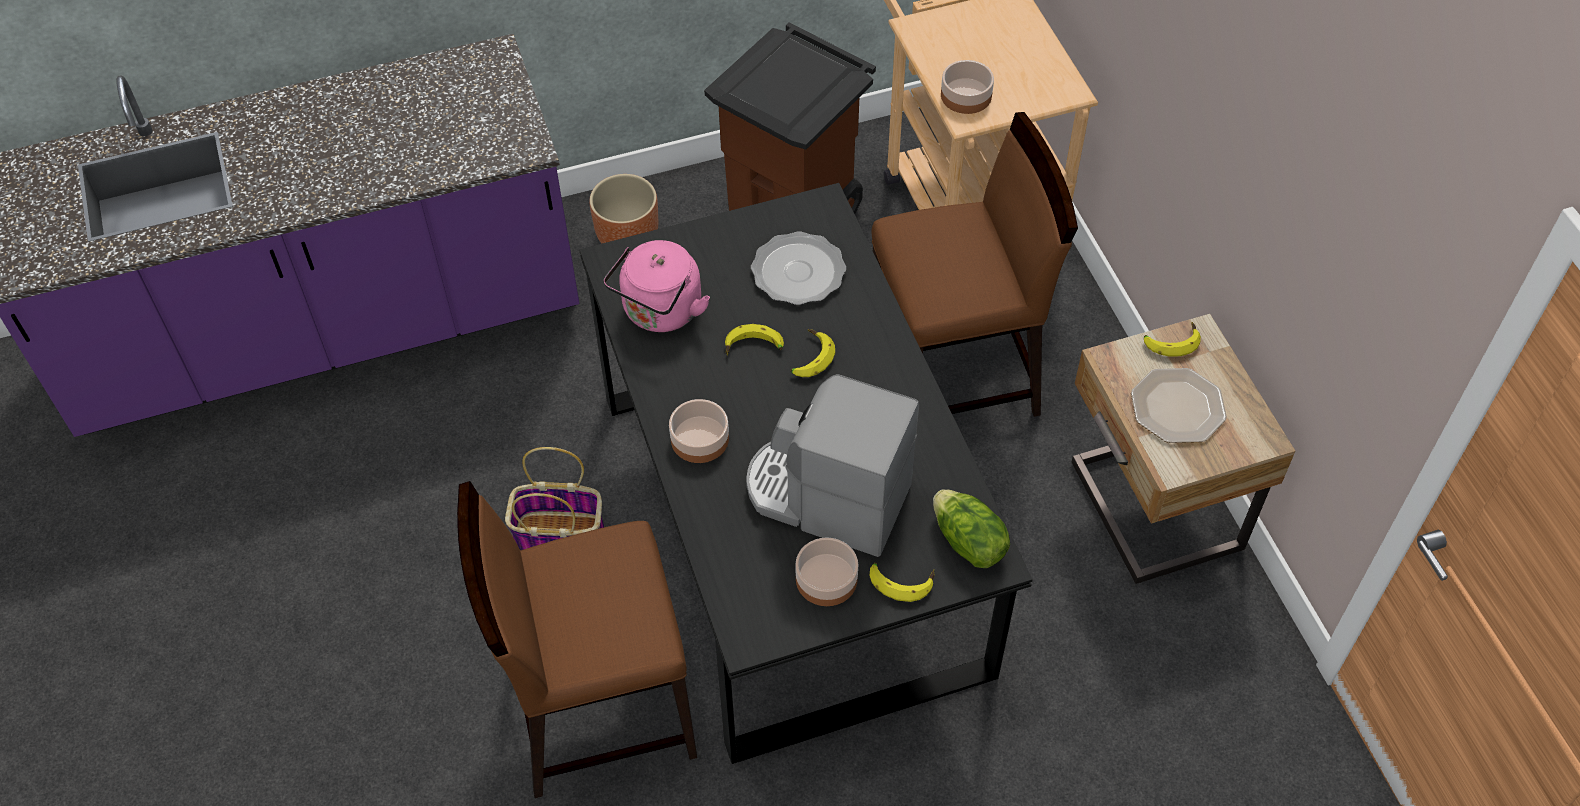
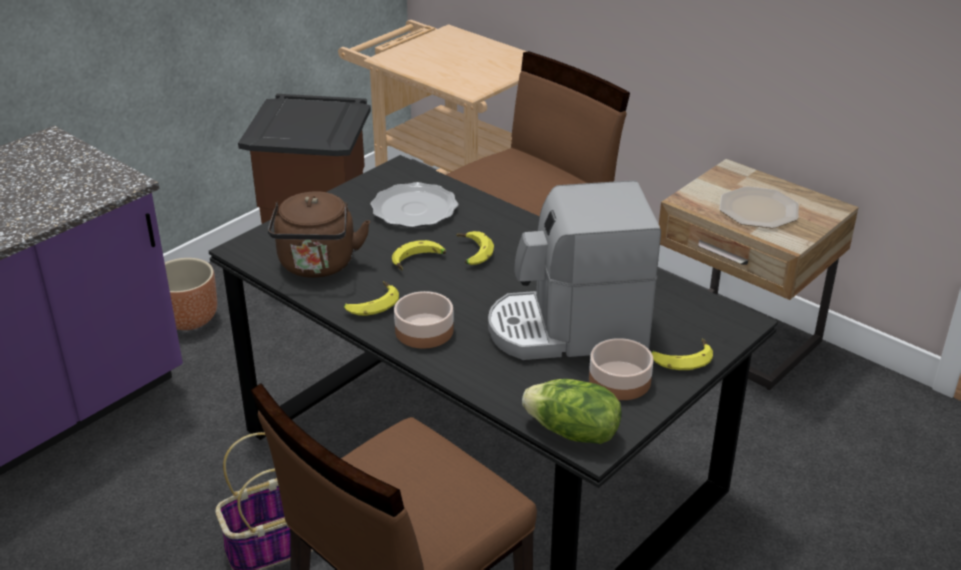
camera: 30 degrees left, 20 degrees down
(660, 313) = (317, 266): pink kettle -> brown kettle
(966, 96) = (460, 80): bowl -> none
(967, 543) = (707, 317): lettuce -> lettuce (572, 433)
(1170, 341) = (716, 179): banana -> banana (371, 304)

